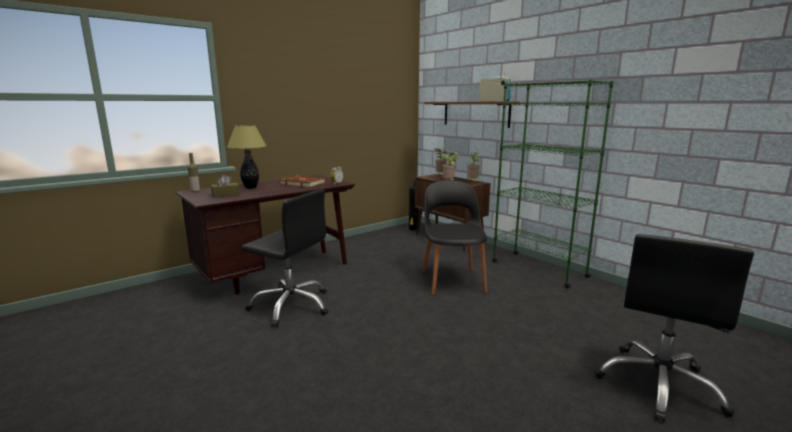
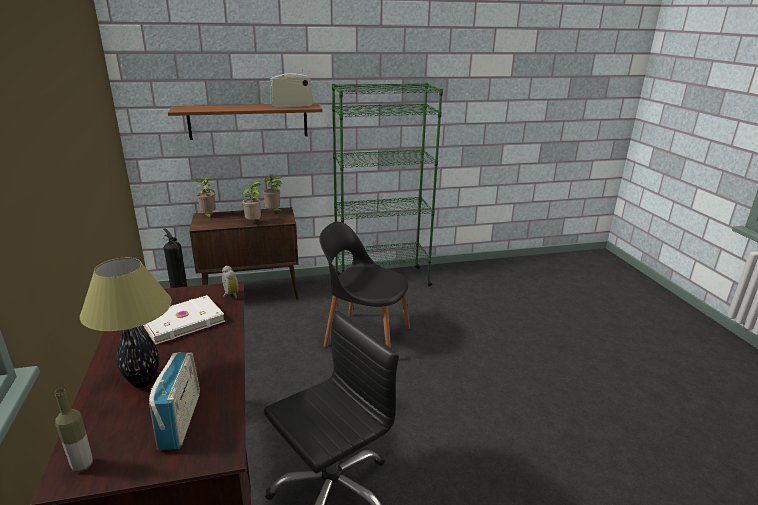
camera: 65 degrees left, 10 degrees up
(225, 195) = (180, 420): brown tissue box -> radio
(303, 183) = (182, 321): brown book -> white book
(659, 385) = (577, 320): black office chair -> none

